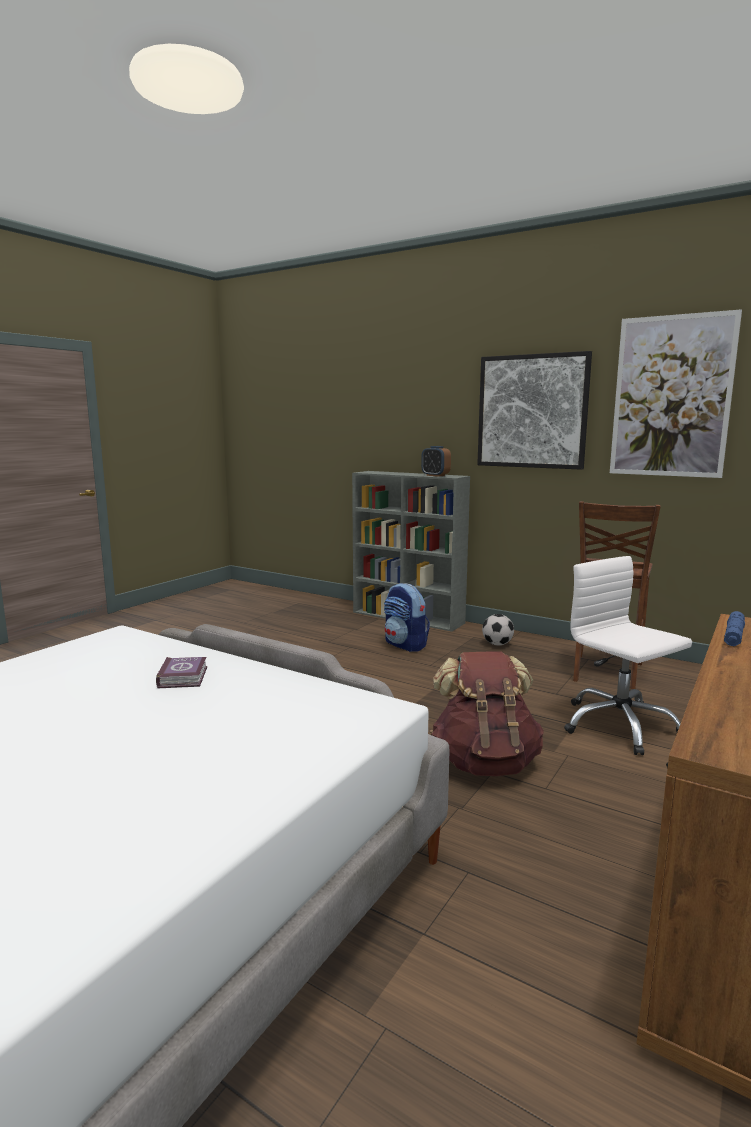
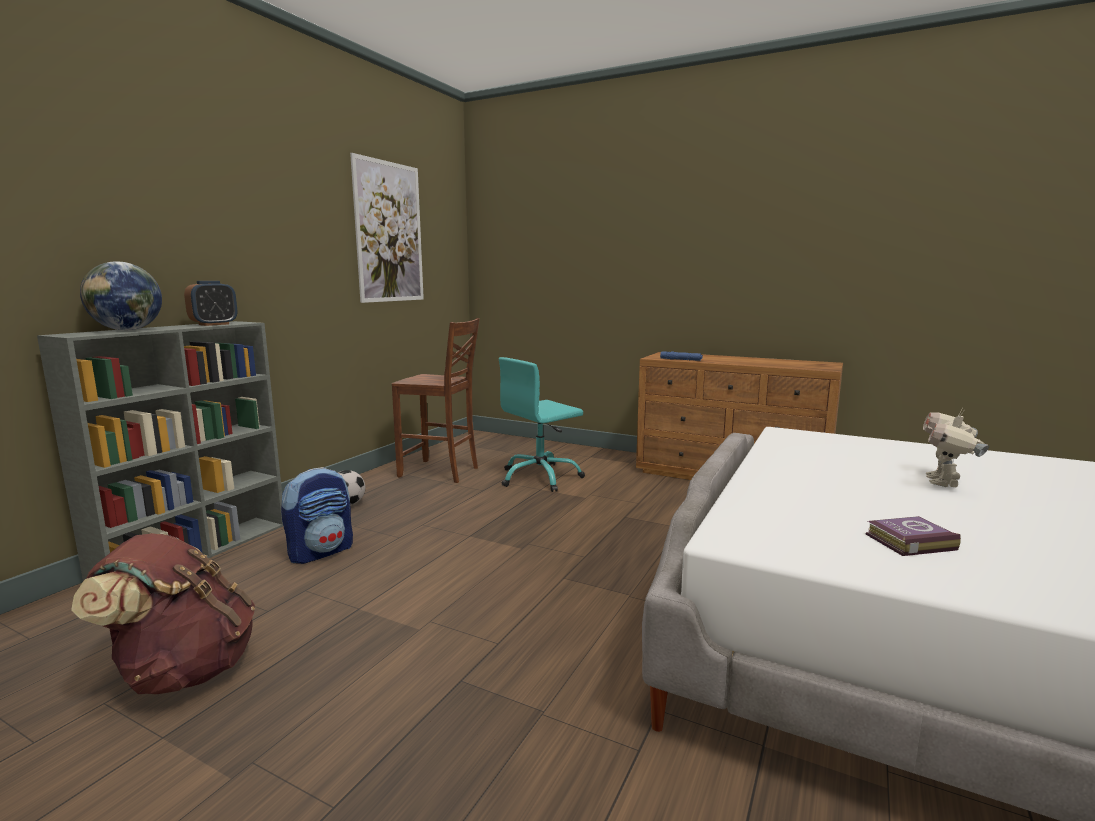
camera: 95 degrees left, 0 degrees up
(121, 747) = (945, 482): none -> toy robot
(184, 676) = (808, 484): book -> book (907, 541)
(392, 473) = (127, 330): none -> globe
(484, 762) = (612, 518): brown backpack -> brown backpack (183, 671)
(532, 411) = (287, 238): picture -> none
(619, 725) = (540, 477): white office chair -> turquoise office chair

